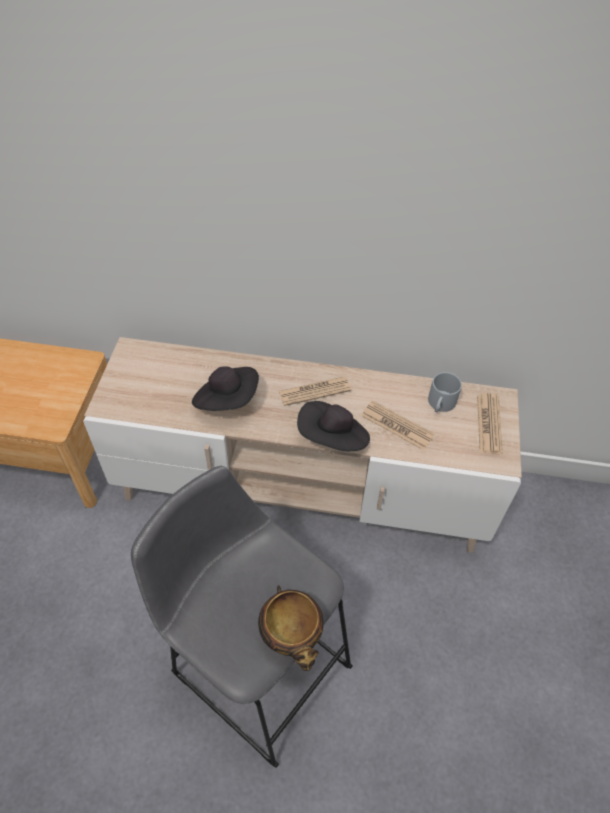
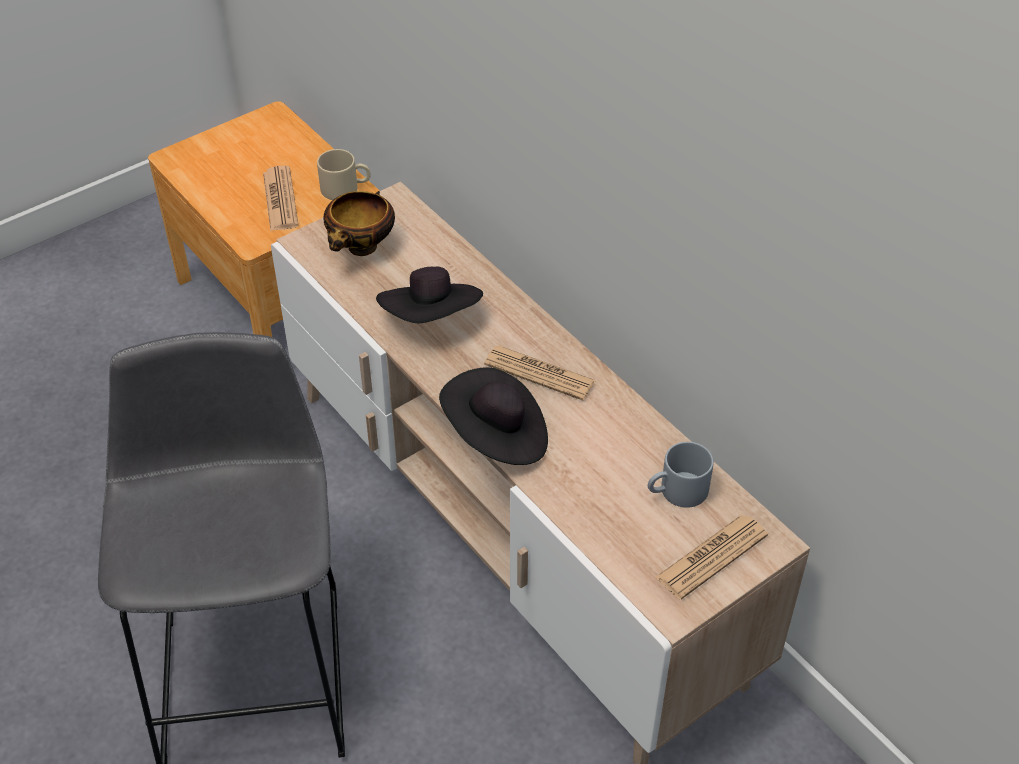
camera: 45 degrees right, 5 degrees down
(76, 362) = (346, 188): none -> beige mug
(292, 636) = (214, 585): bowl -> bowl (361, 249)
(397, 425) = (590, 476): newspaper -> newspaper (280, 199)

